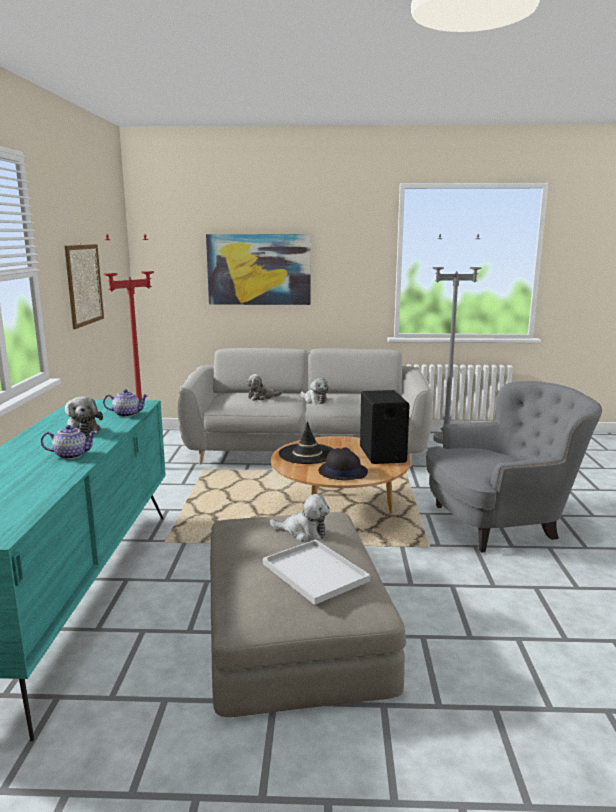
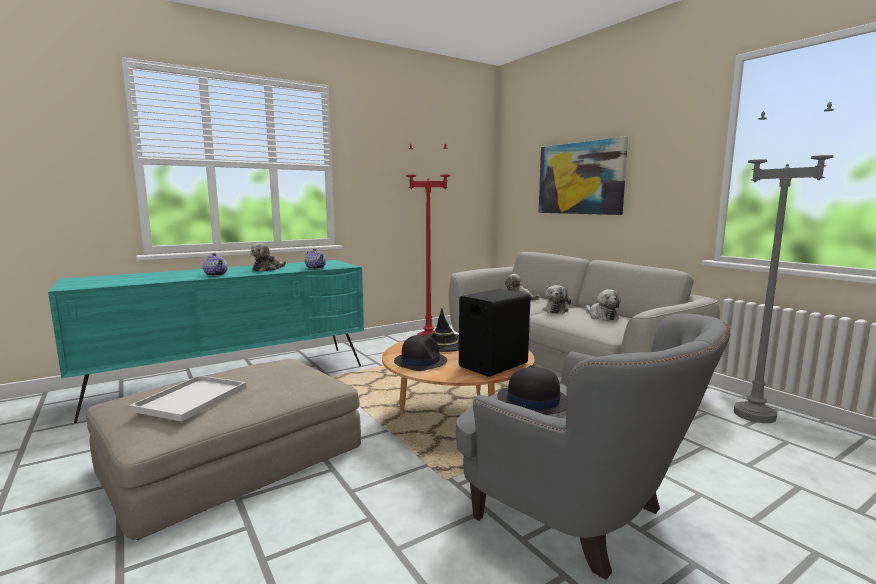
camera: 55 degrees right, 5 degrees down
(84, 283) = (405, 184): picture -> none
(303, 532) = (271, 379): plush toy -> plush toy (601, 316)
(483, 461) = (532, 401): none -> black hat

